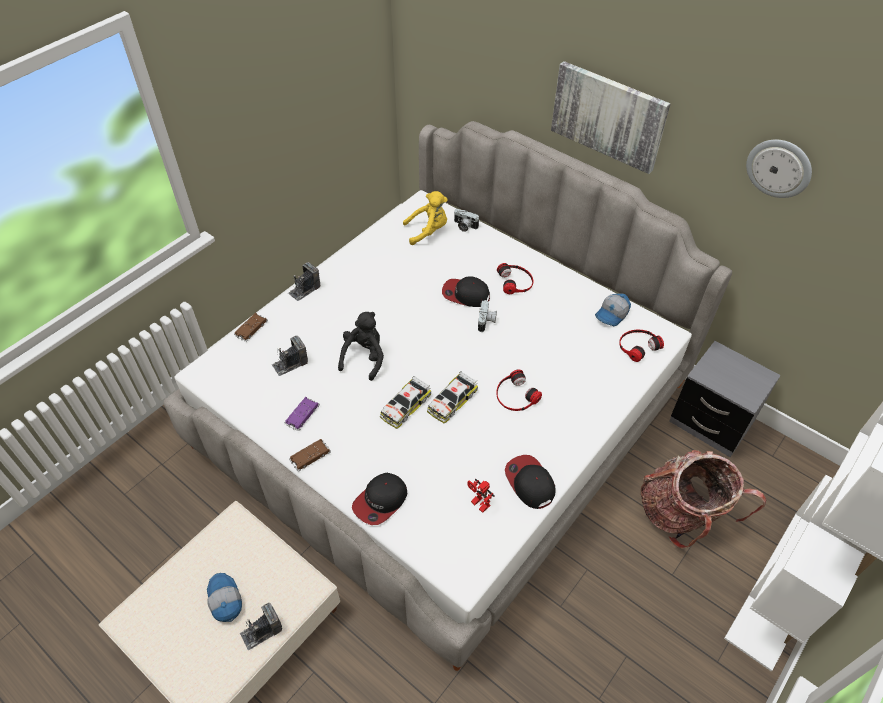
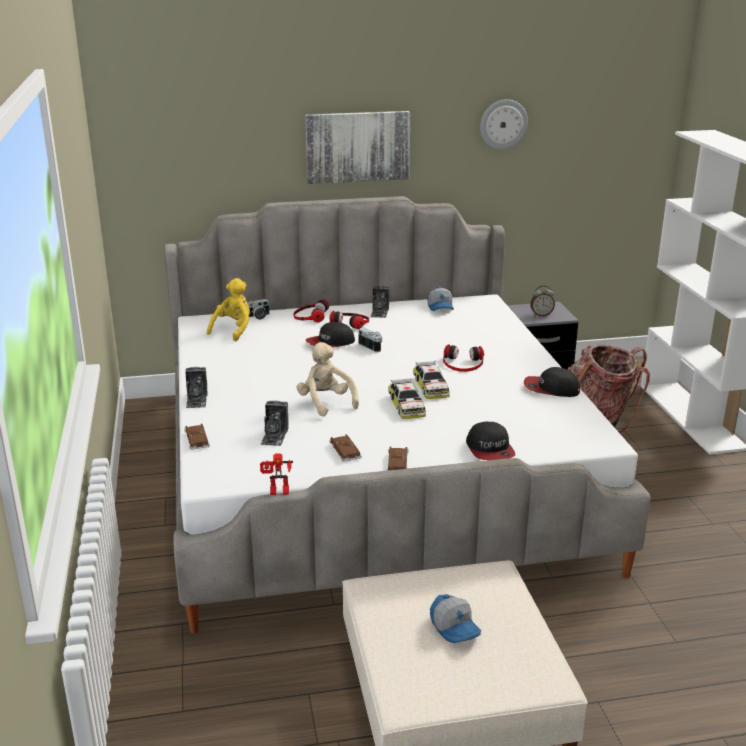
camera: 50 degrees left, 25 degrees down
(224, 601) = (455, 627): cap -> cap turned 135 degrees counterclockwise
(261, 631) = (514, 617): camera -> camera (379, 312)
(302, 415) = (345, 451): purple toy car -> brown toy car
(364, 357) = (326, 403): black plush toy -> beige plush toy
(478, 504) = (545, 414): toy robot -> toy robot (278, 492)
(637, 346) = (482, 311): headphones -> headphones (310, 316)
(730, 379) = (541, 315): none -> alarm clock

